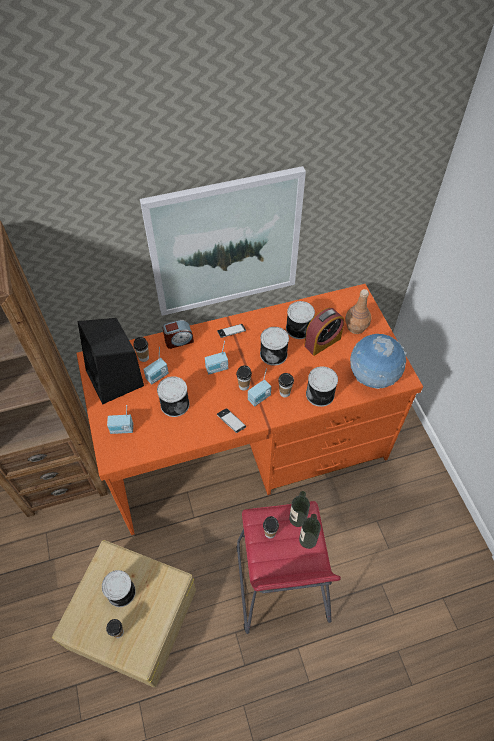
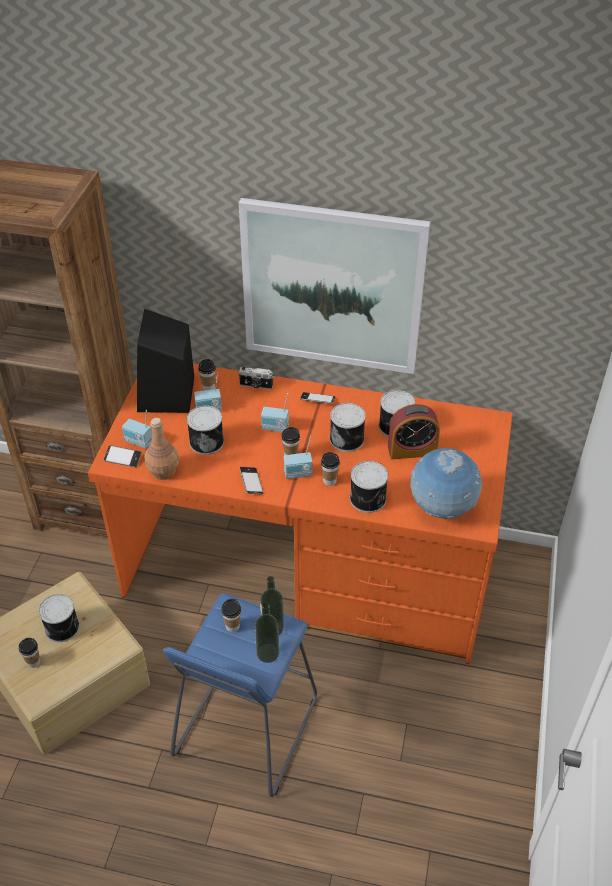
camera: 30 degrees right, 10 degrees down
(119, 449) = (123, 458): none -> phone
(179, 340) = (256, 386): alarm clock -> camera
(280, 582) = (246, 728): red stool -> blue stool
(355, 327) = (463, 451): brown bottle -> brown bottle (163, 471)

